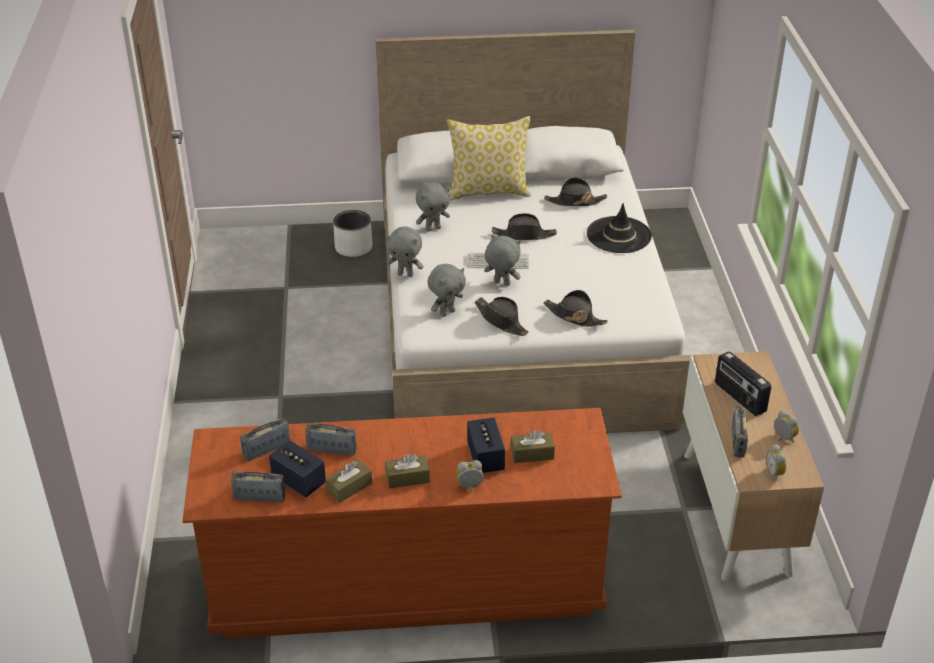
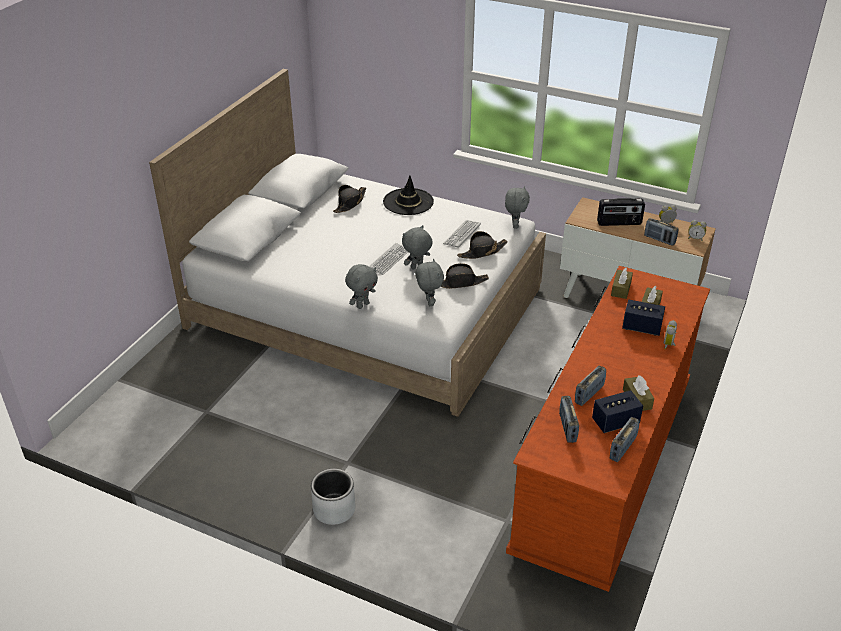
camera: 60 degrees left, 0 degrees up
(353, 248) = (194, 355): grey planter -> grey planter (334, 509)
(407, 478) = (642, 368): brown tissue box -> brown tissue box (621, 289)
(433, 228) = (316, 272): grey plush toy -> grey plush toy (514, 225)
(489, 191) = (296, 232): pillow -> none
(524, 235) = (368, 237): black hat -> none
(594, 291) = (462, 234): none -> keyboard

